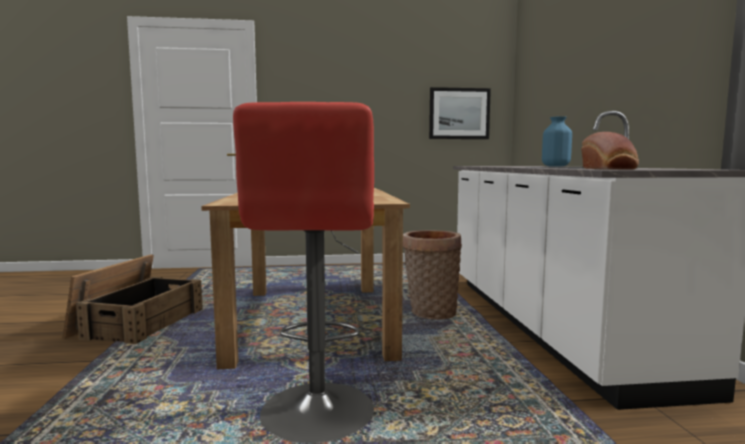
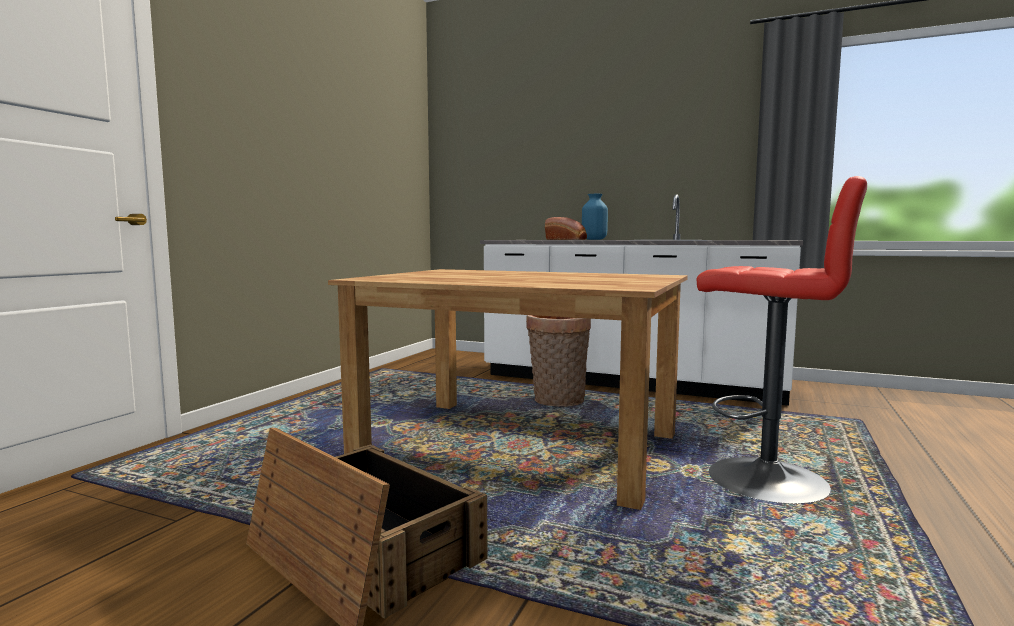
camera: 60 degrees left, 0 degrees up
(459, 113) = (393, 175): picture -> none
(609, 169) = (764, 240): bread -> bread (567, 239)

